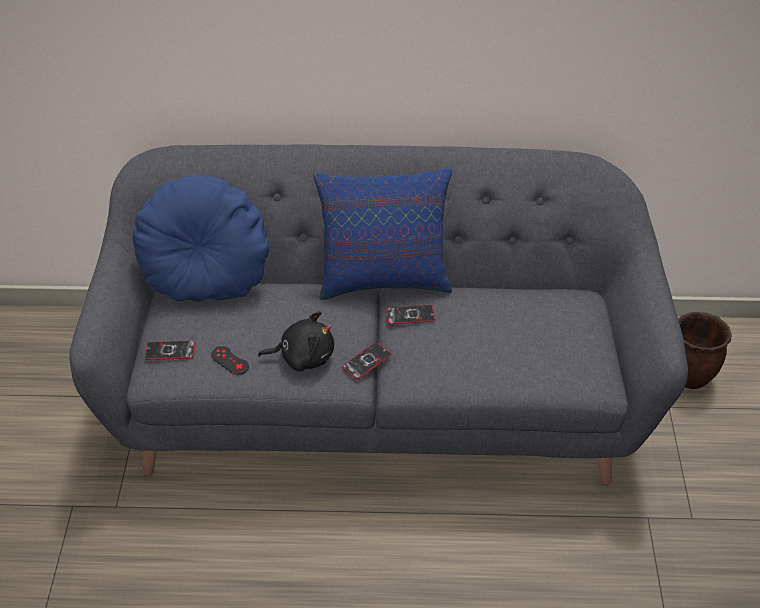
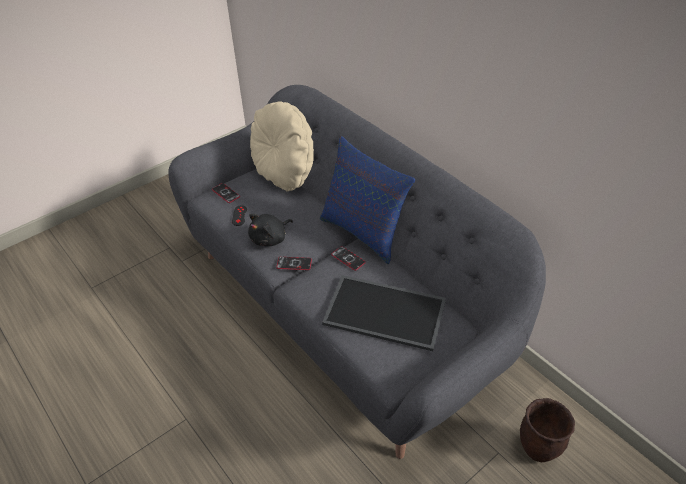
camera: 50 degrees right, 0 degrees up
(208, 285) = (284, 176): blue pillow -> beige pillow
(303, 357) = (270, 238): black plush toy -> black plush toy turned 90 degrees clockwise
(516, 333) = (386, 311): none -> tray

